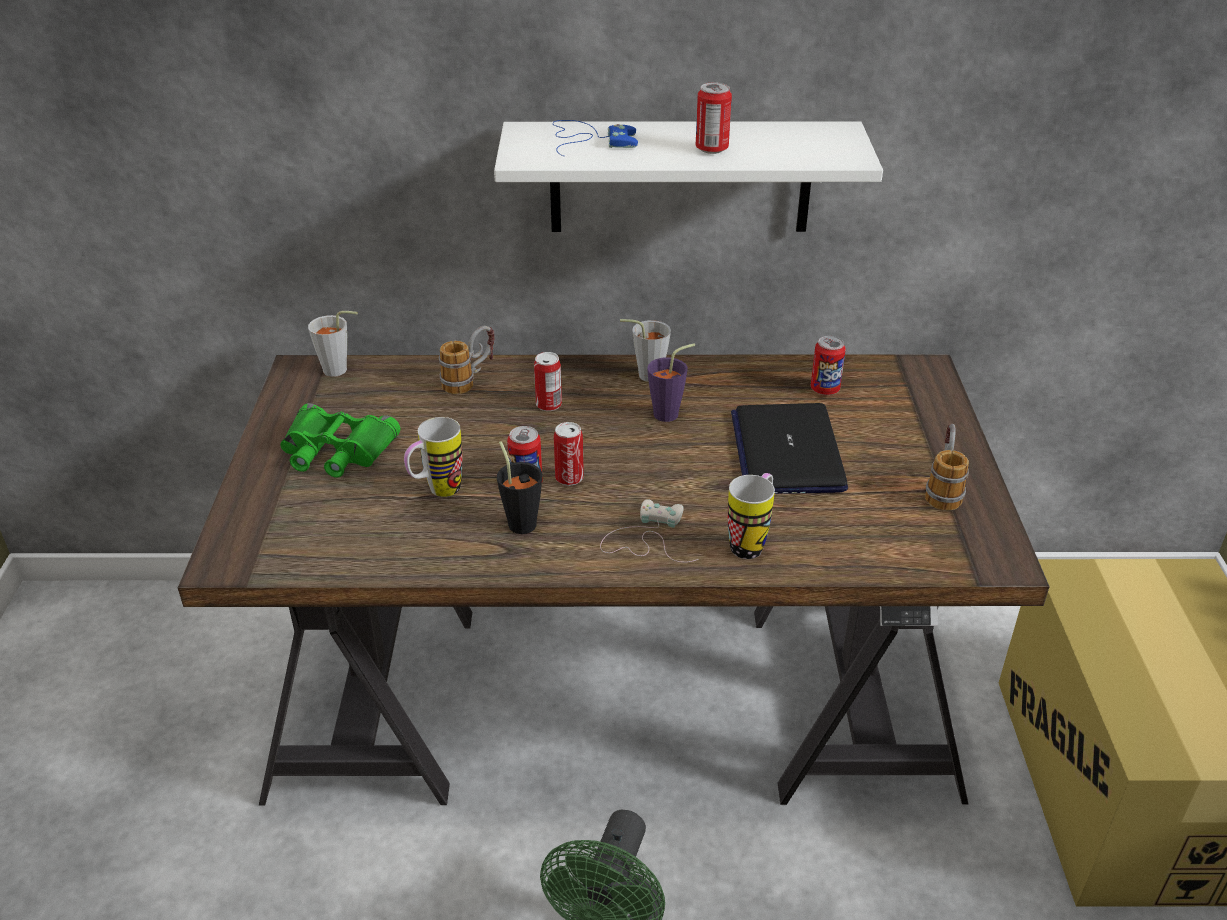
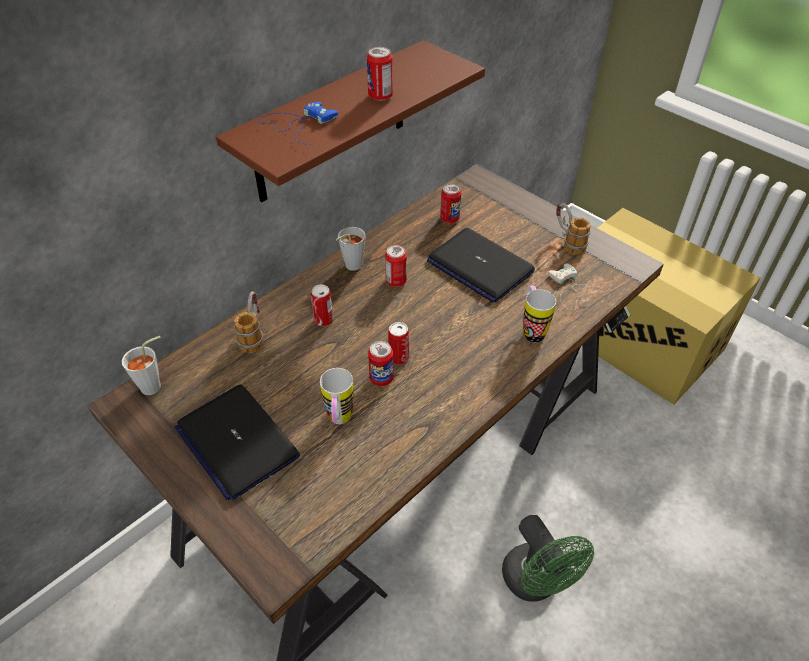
camera: 45 degrees left, 10 degrees up
(336, 450) = (236, 441): green binoculars -> laptop
(520, 520) = (409, 403): black cup -> none
(646, 537) = (483, 364): white game controller -> white game controller (573, 290)
(671, 413) = (396, 281): purple cup -> can
(680, 177) = (331, 123): white shelf -> brown shelf

